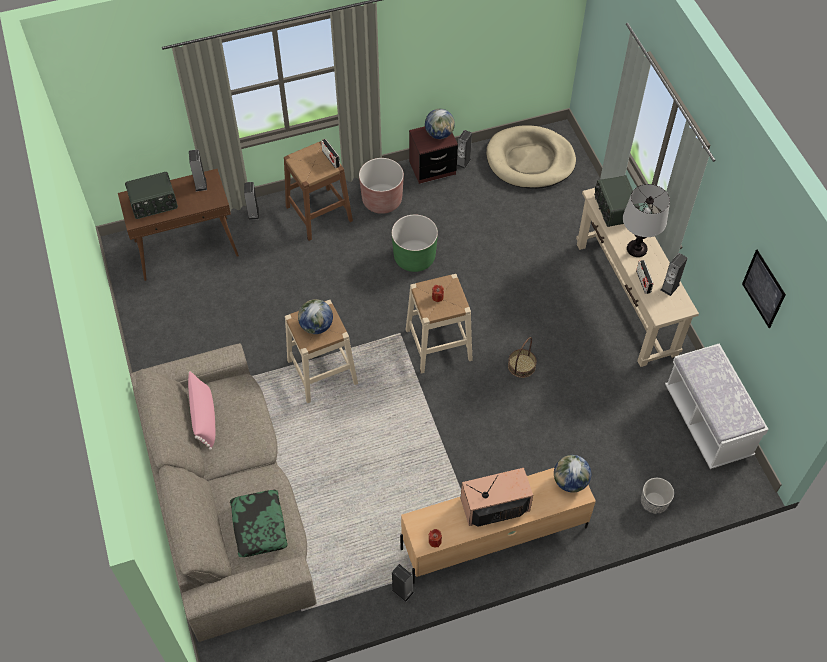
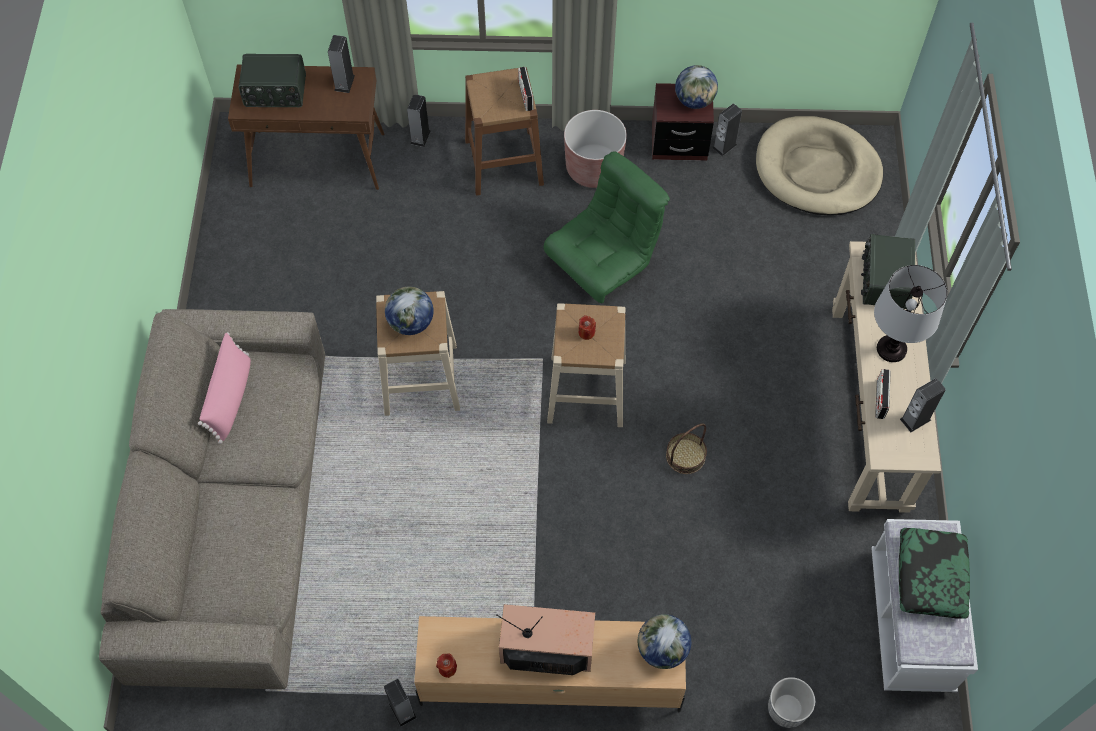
camera: 20 degrees right, 5 degrees up
(259, 526) = (238, 566): pillow -> pillow (930, 576)
(414, 257) = (604, 260): green planter -> green armchair
(763, 288) = (1022, 478): picture -> none

